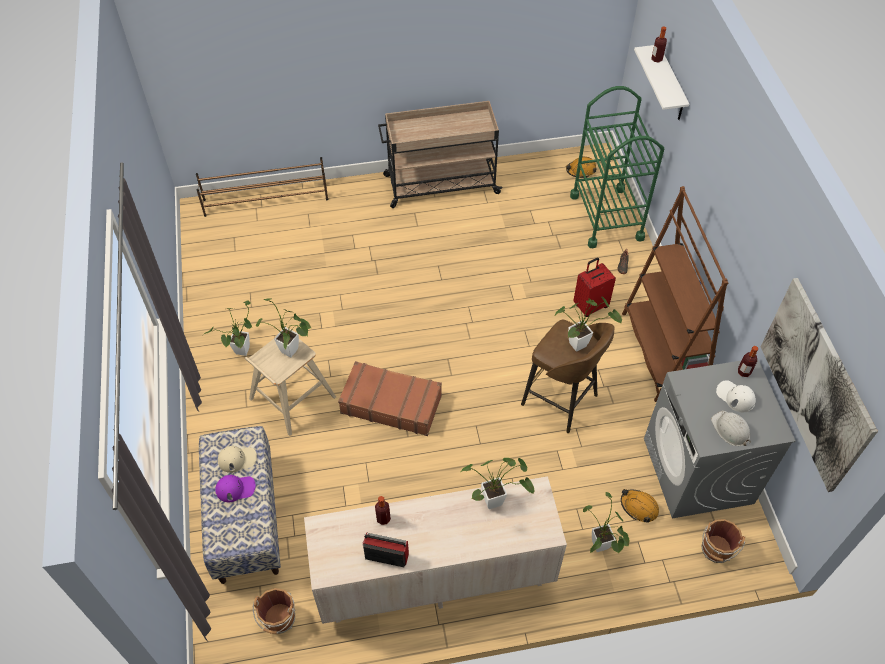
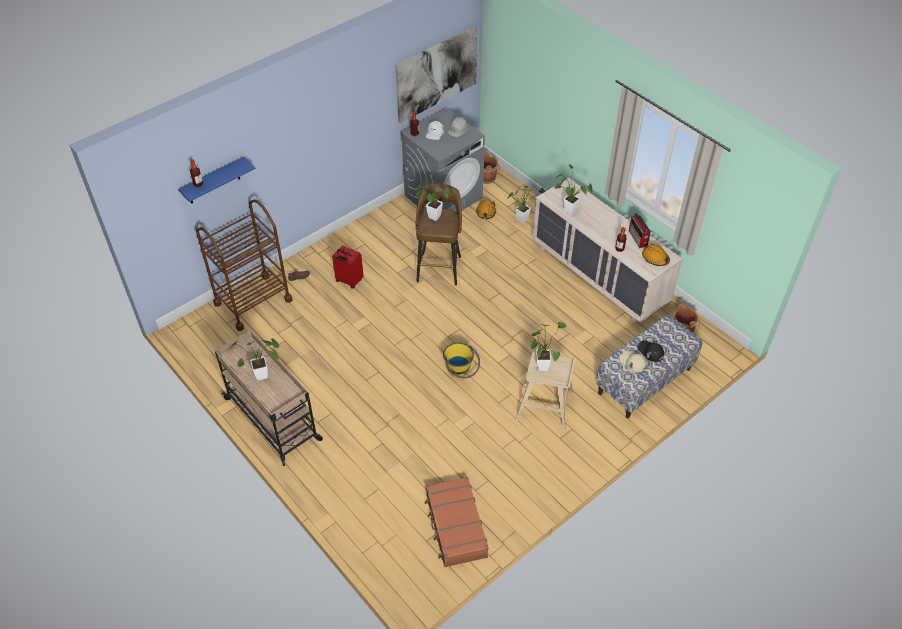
camera: 120 degrees left, 5 degrees down
(235, 488) = (650, 351): purple cap -> black cap
(241, 353) = (533, 460): potted plant -> potted plant (265, 375)
(266, 200) = (367, 543): brown shoe rack -> none
(390, 346) = (460, 373): none -> yellow bucket
(391, 404) = (506, 349): brown suitcase -> brown suitcase (455, 526)
(581, 170) = (206, 335): orange hard hat -> orange hard hat (655, 258)
(606, 217) = (253, 302): green cart -> brown cart
(663, 351) = (365, 235): brown bookcase -> none
(671, 85) = (213, 181): white shelf -> blue shelf

